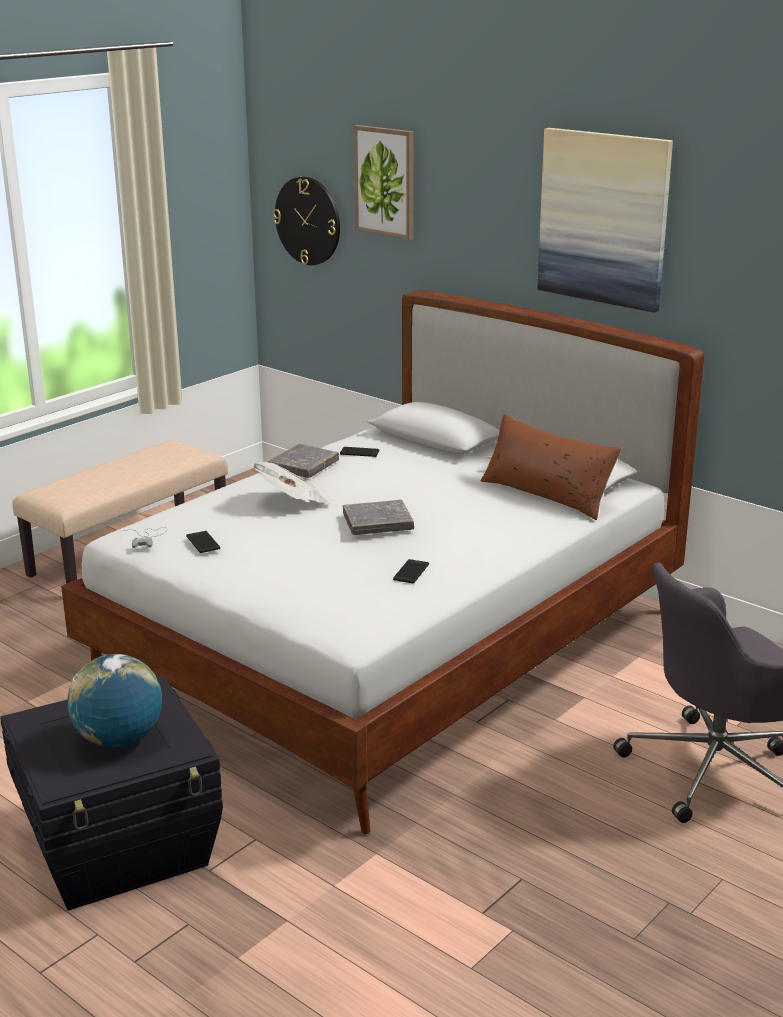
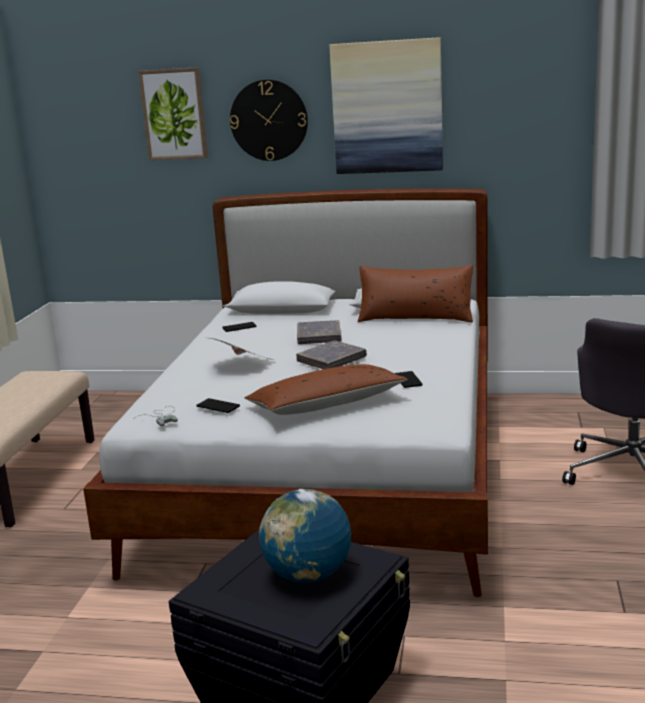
camera: 30 degrees left, 5 degrees down
(297, 574) = (326, 405): none -> brown pillow
(303, 465) = (209, 344): grey book -> grey book (319, 336)
(308, 221) = (94, 162): wall clock -> wall clock (269, 120)

